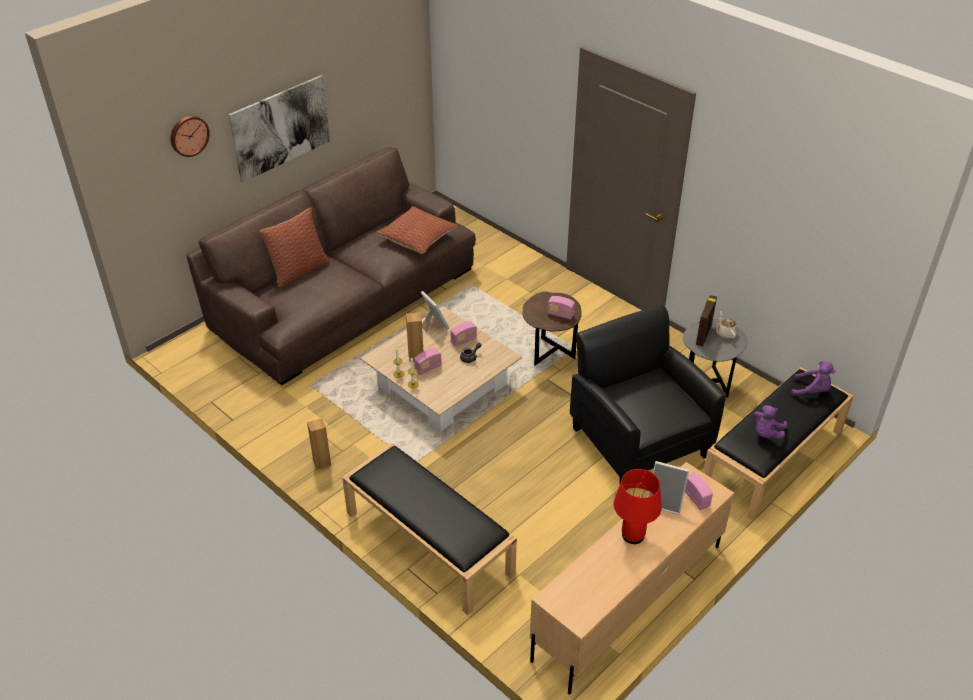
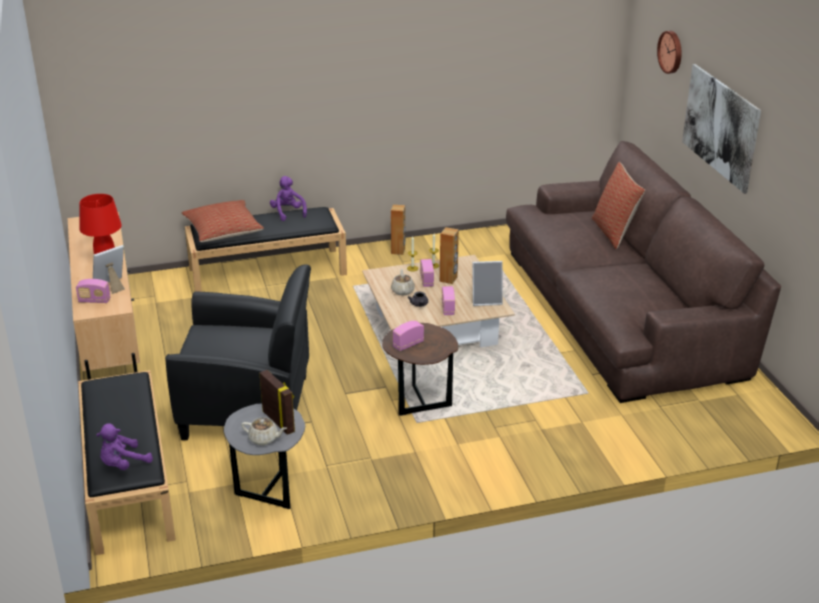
camera: 120 degrees right, 10 degrees down
(417, 238) = (622, 302): pillow -> pillow (223, 231)
(456, 375) = (402, 291): none -> beige teapot
(766, 434) = (116, 402): purple plush toy -> purple plush toy (288, 213)

